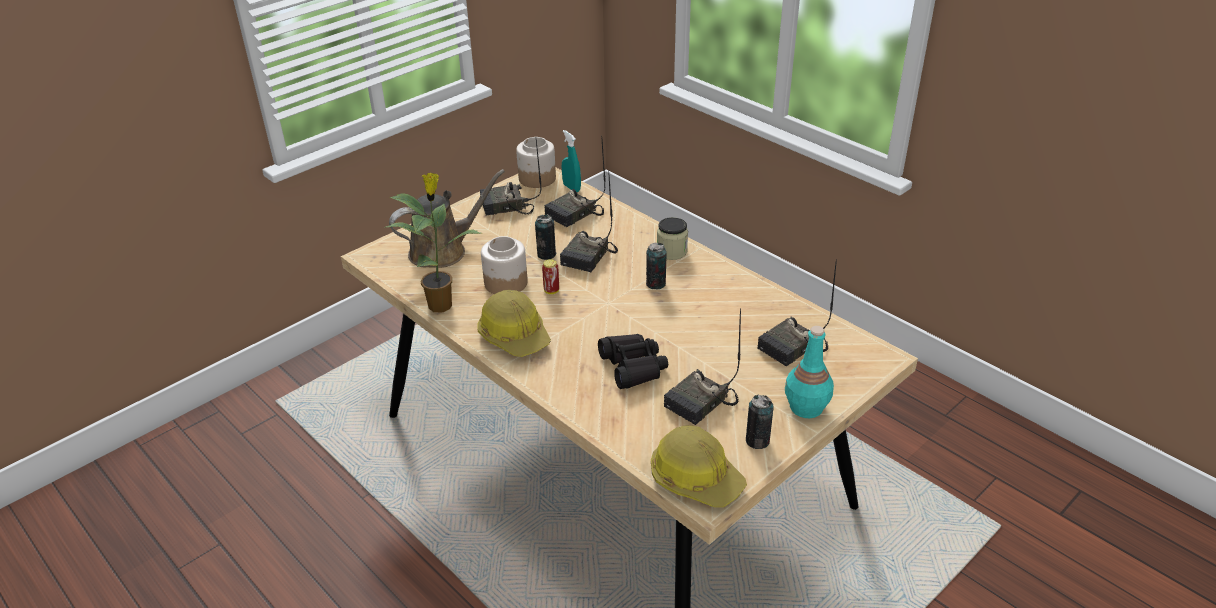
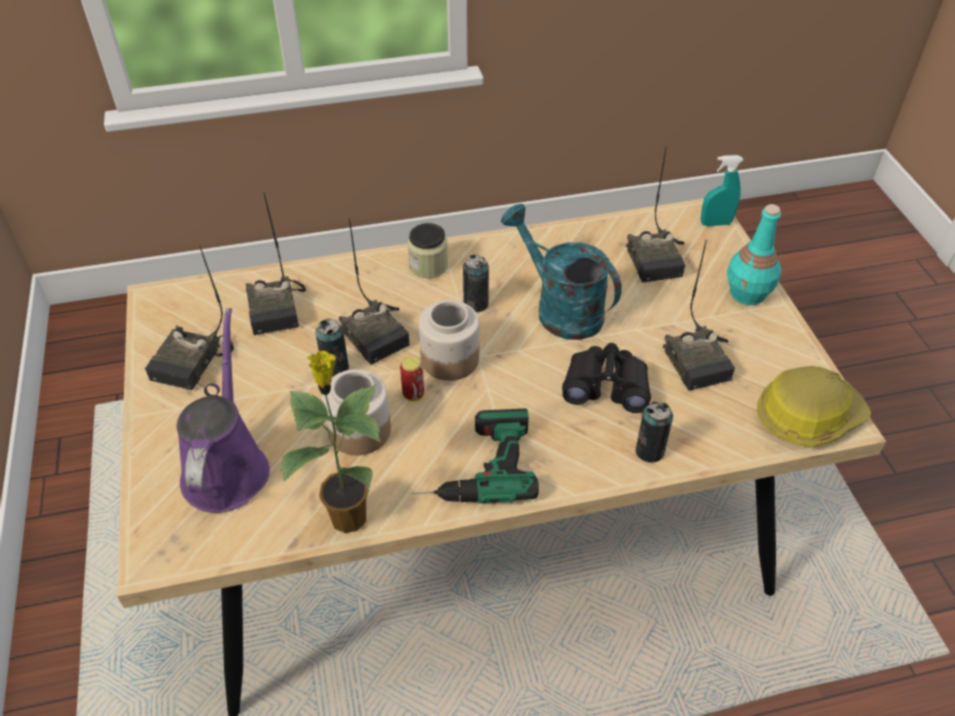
camera: 60 degrees left, 10 degrees up
(443, 251) = (227, 466): brown watering can -> purple watering can
(514, 335) = (473, 465): hard hat -> power drill
(536, 178) = (160, 308): jar -> jar (449, 359)
(571, 188) = (217, 287): turquoise spray bottle -> turquoise spray bottle (715, 223)
(689, 320) = (560, 309): none -> turquoise watering can
(757, 441) = (776, 348): can -> can (649, 451)

